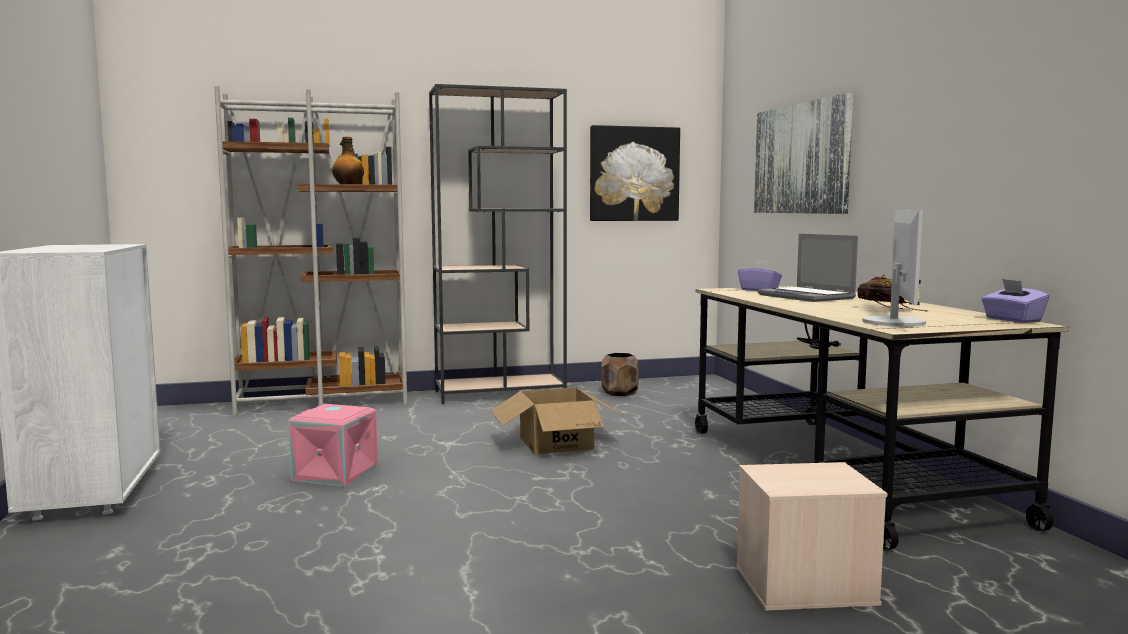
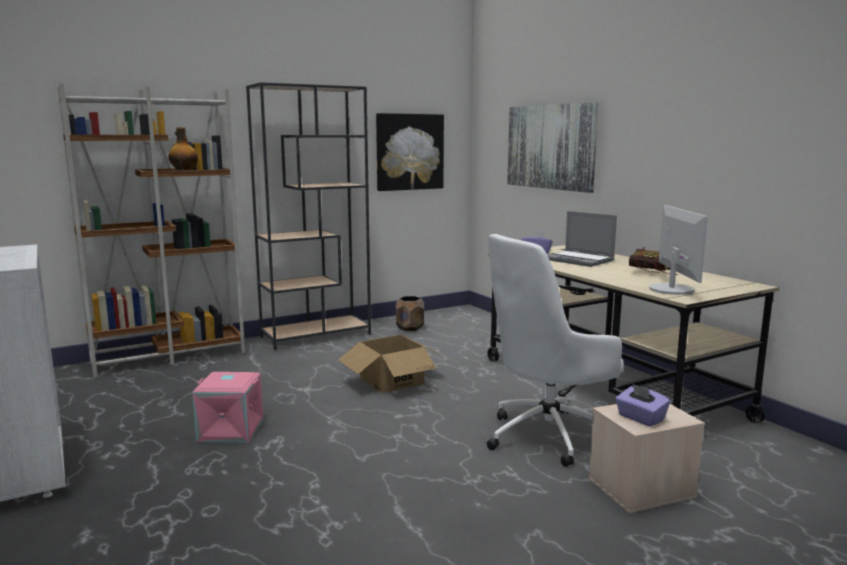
camera: 15 degrees left, 5 degrees up
(713, 517) = (547, 437): none -> white office chair
(1012, 320) = (739, 282): purple tissue box -> purple tissue box (640, 418)

